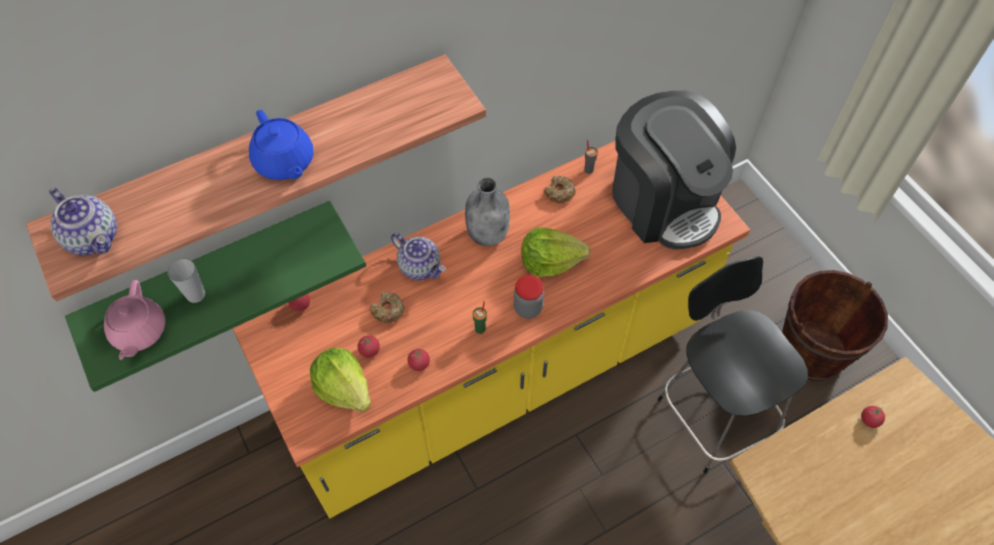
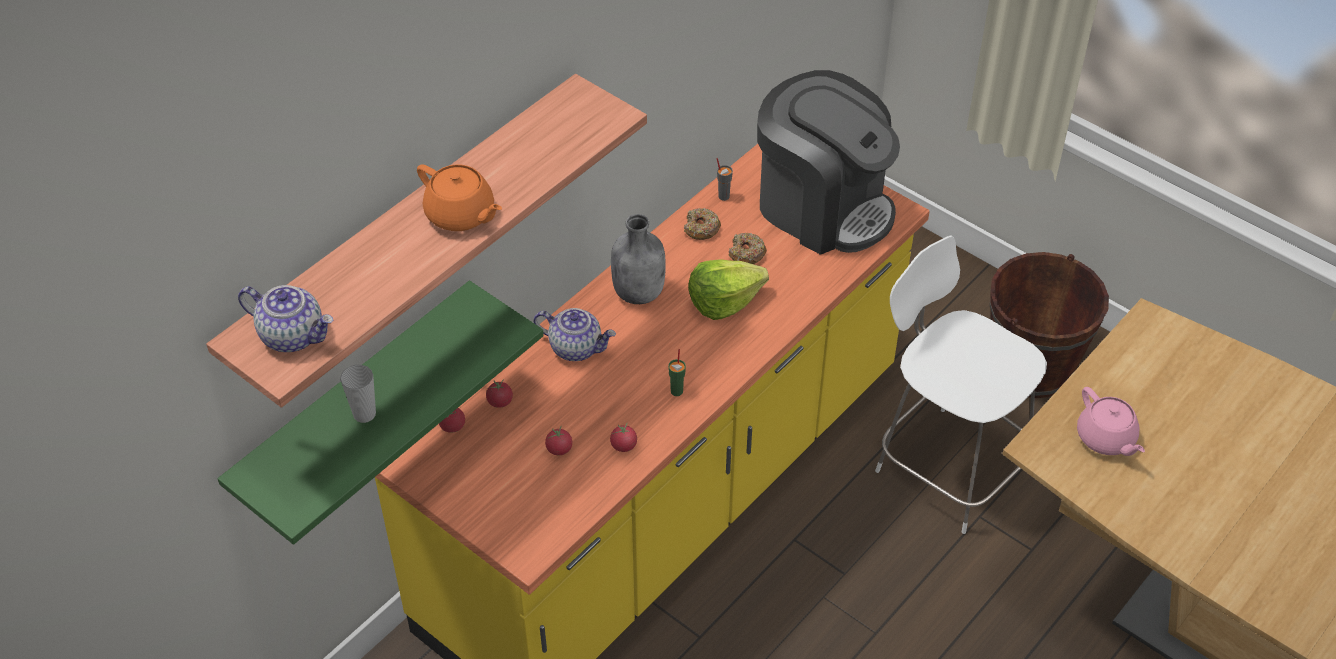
camera: 20 degrees left, 10 degrees down
(139, 332) = (318, 469): pink teapot -> pink teapot (1106, 438)
(284, 162) = (461, 215): blue teapot -> orange teapot
(344, 388) = (548, 495): lettuce -> none
(388, 311) = (560, 403): donut -> donut (746, 254)
(528, 308) = (721, 355): jar -> none
(714, 413) = (948, 466): black chair -> white chair
(869, 420) = (1129, 368): tomato -> tomato (500, 401)

